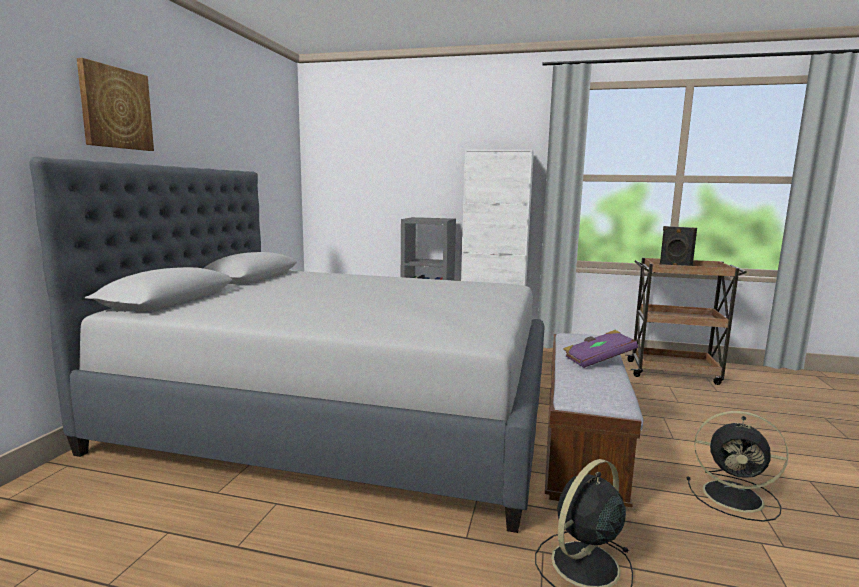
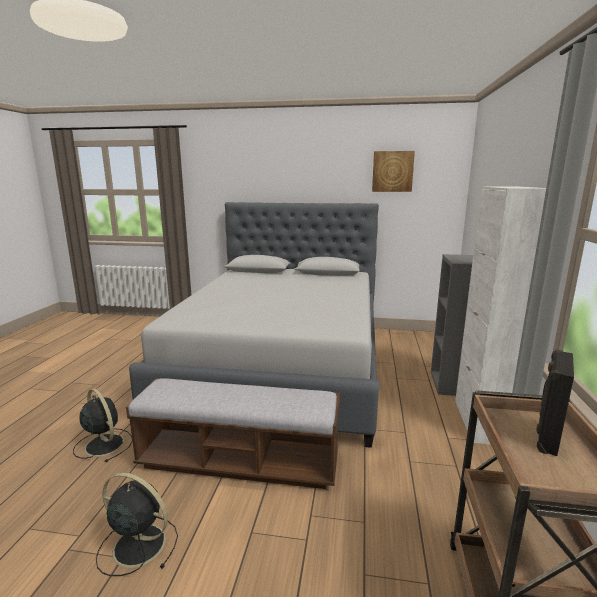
camera: 85 degrees right, 5 degrees up
(115, 108) = (274, 175): picture -> picture (392, 171)
(597, 361) = (235, 399): purple book -> none
(735, 497) = (137, 544): black fan -> black fan turned 90 degrees clockwise

